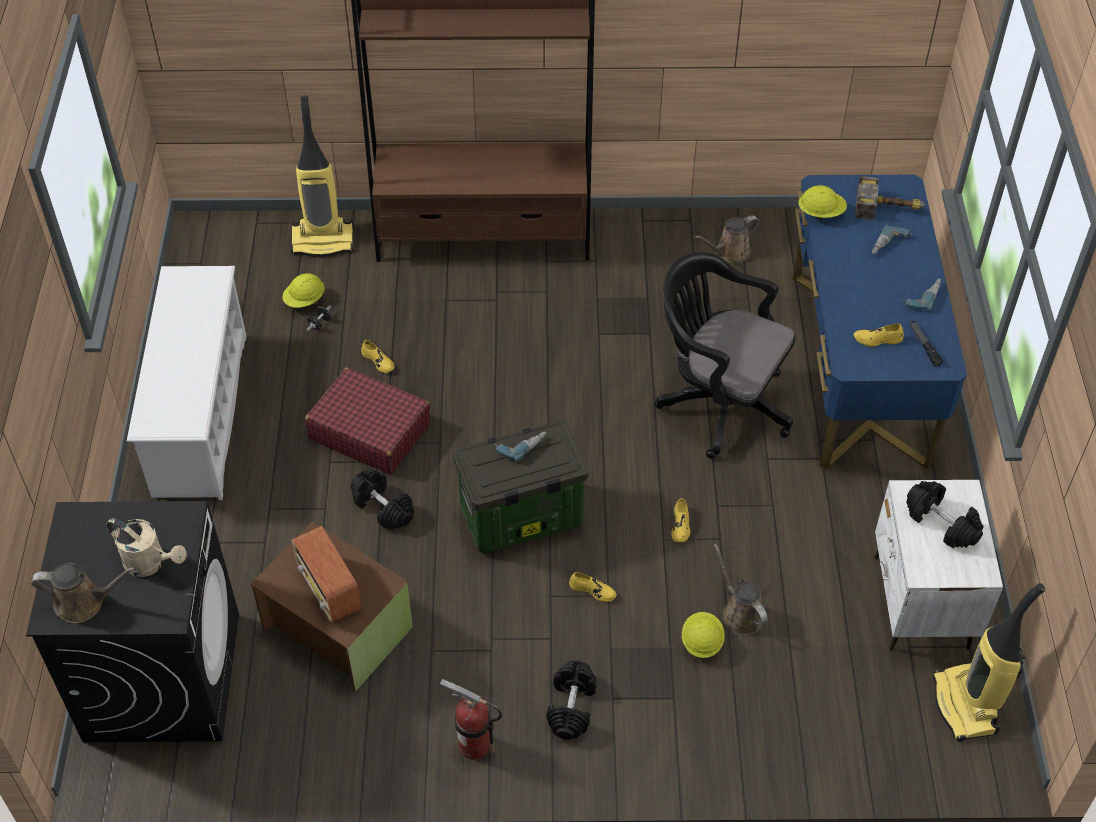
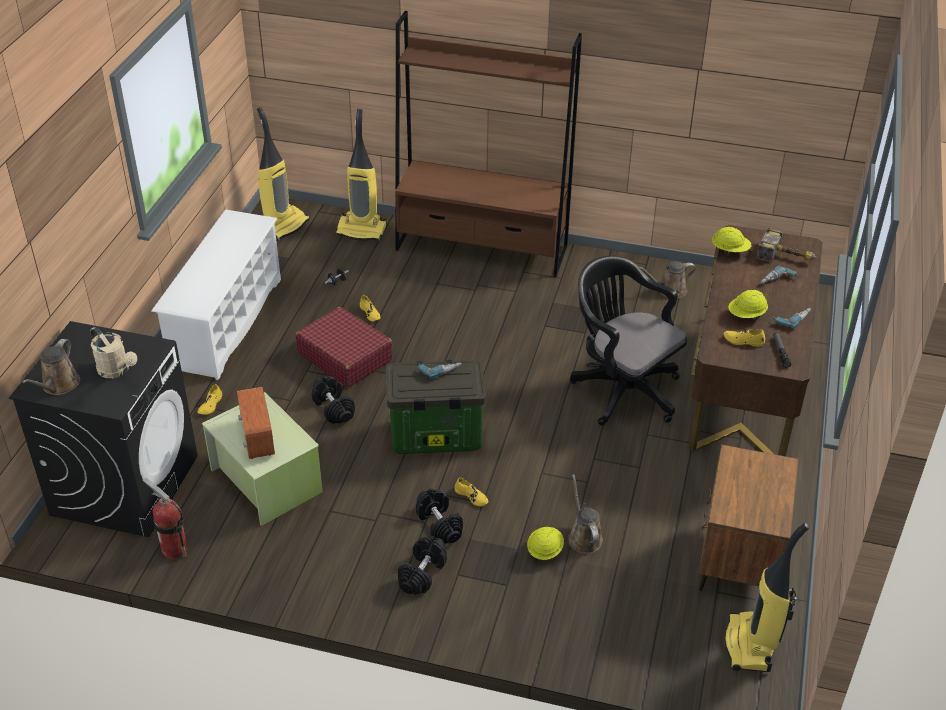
camera: 15 degrees right, 10 degrees down
(84, 602) = (59, 385): brown watering can -> brown watering can turned 90 degrees clockwise
(219, 253) = (284, 225): none -> vacuum cleaner
(305, 300) = (332, 265): yellow hard hat -> yellow hard hat (746, 315)
(338, 626) = (267, 479): brown storage box -> green storage box
(474, 745) = (336, 582): fire extinguisher -> fire extinguisher (174, 549)
(680, 525) = (559, 466): yellow shoe -> yellow shoe (210, 405)
(858, 367) = (745, 386): blue desk -> brown desk
(920, 603) = (737, 562): white nightstand -> brown nightstand
(942, 523) = (754, 483): black dumbbell -> black dumbbell (439, 524)

